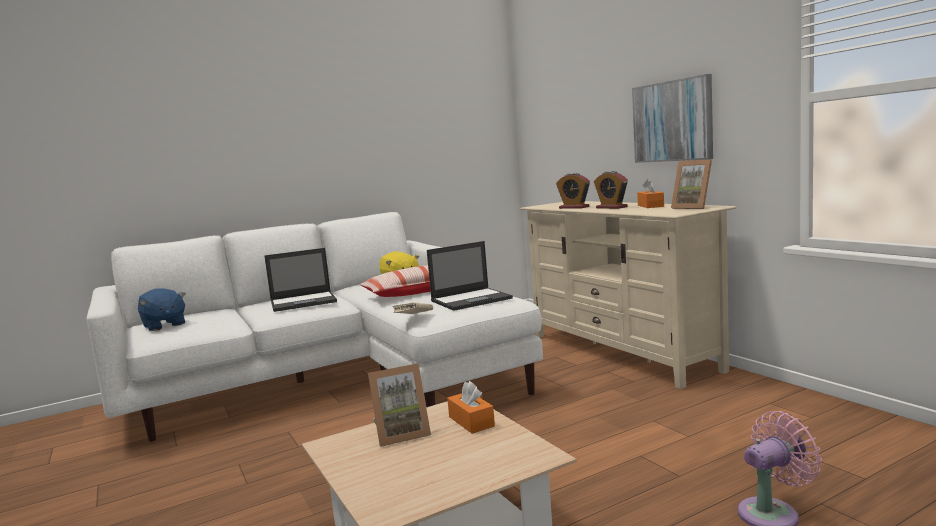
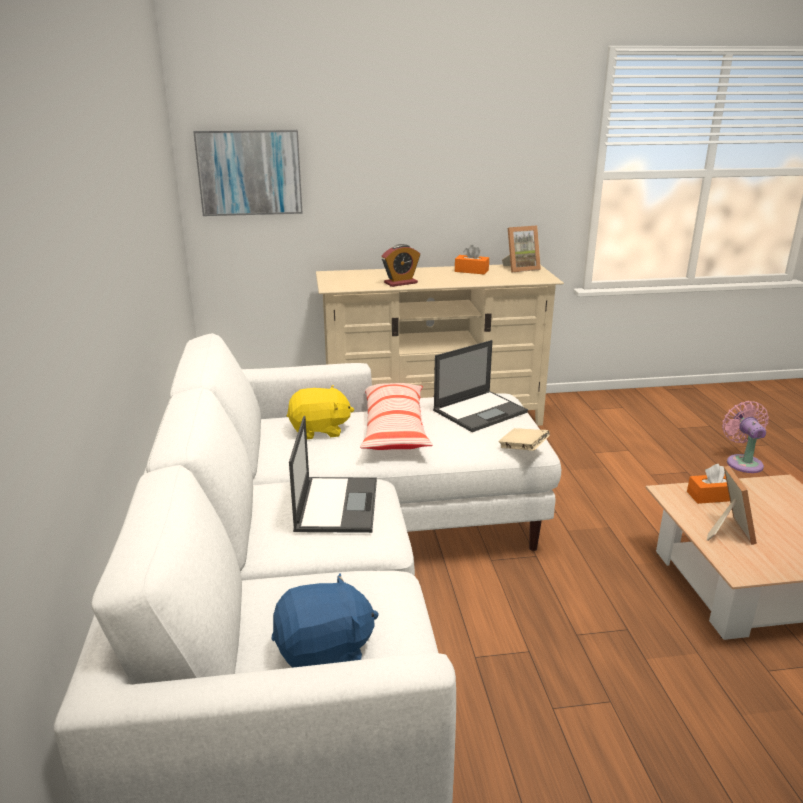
camera: 70 degrees left, 15 degrees up
(472, 299) = (480, 411): laptop -> laptop turned 60 degrees clockwise
(611, 207) = (444, 278): alarm clock -> none
(672, 121) = (466, 184): picture -> picture (250, 172)

